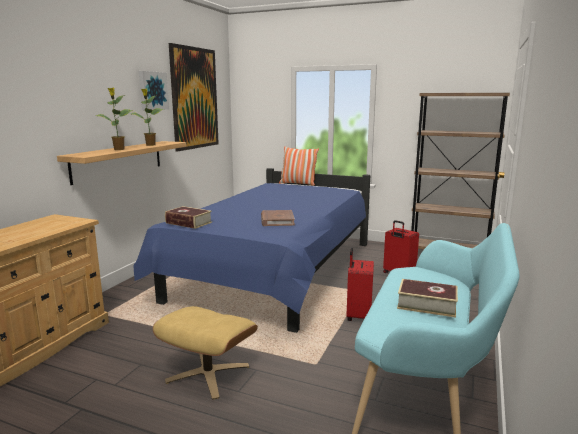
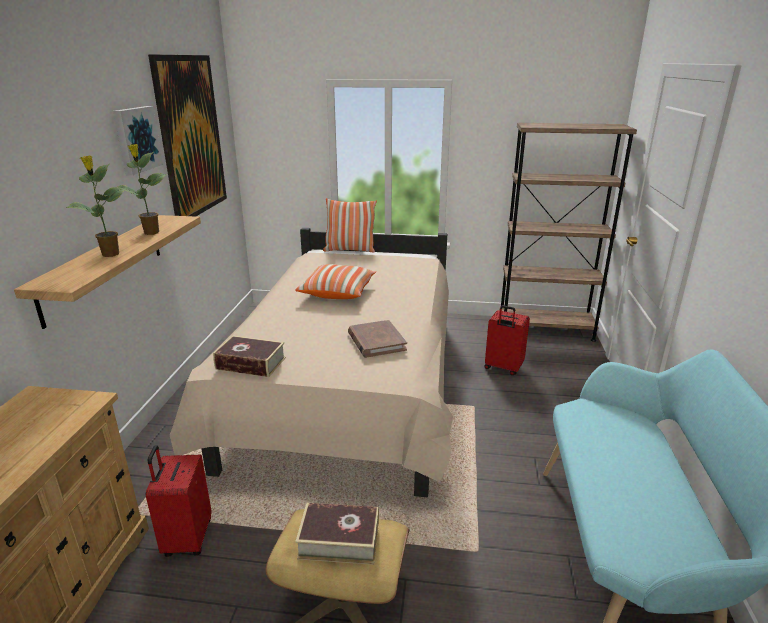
camera: 15 degrees left, 10 degrees up
(271, 199) = (337, 292): none -> pillow
(275, 272) = (349, 388): blue bed -> beige bed
(358, 316) = (489, 451): red suitcase -> red suitcase (187, 538)
(426, 304) = (644, 479): book -> book (339, 540)

